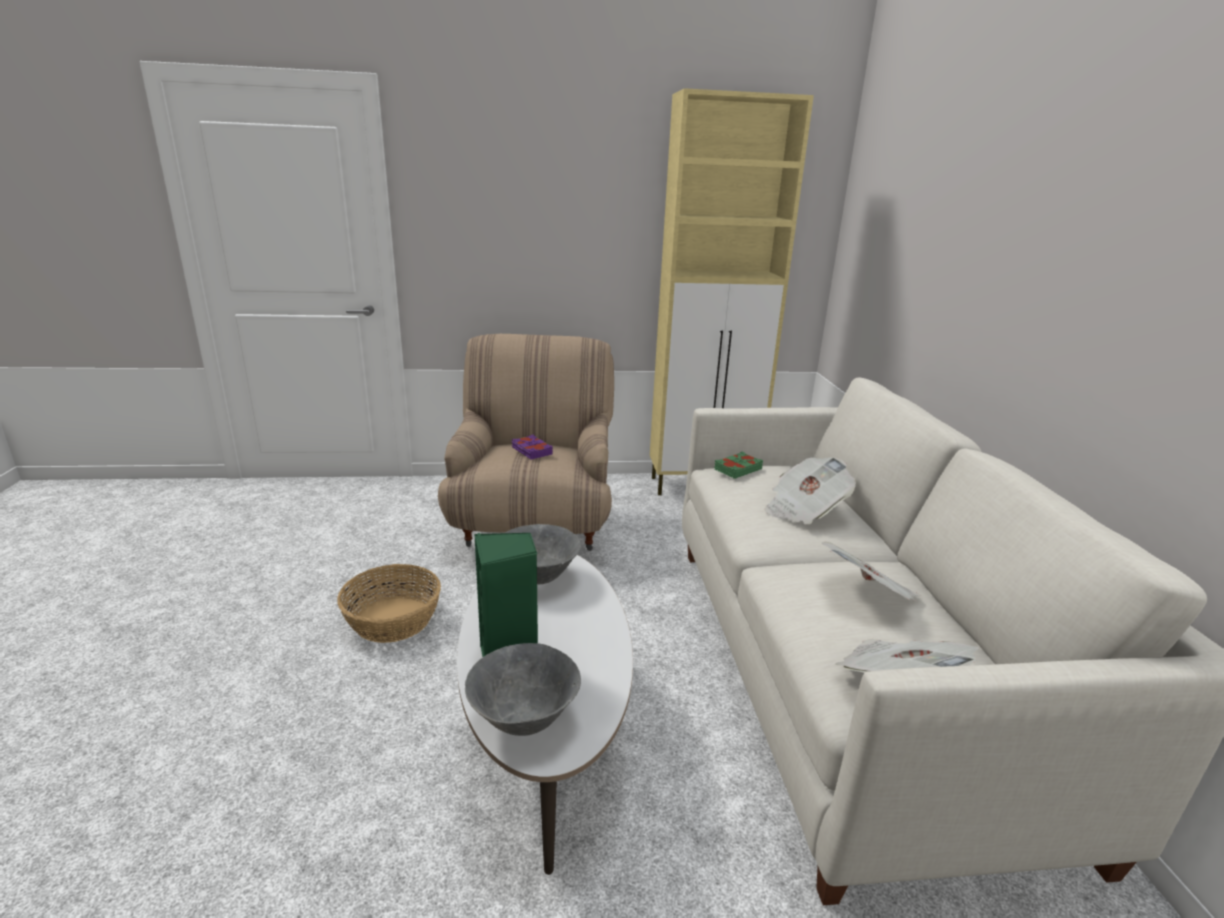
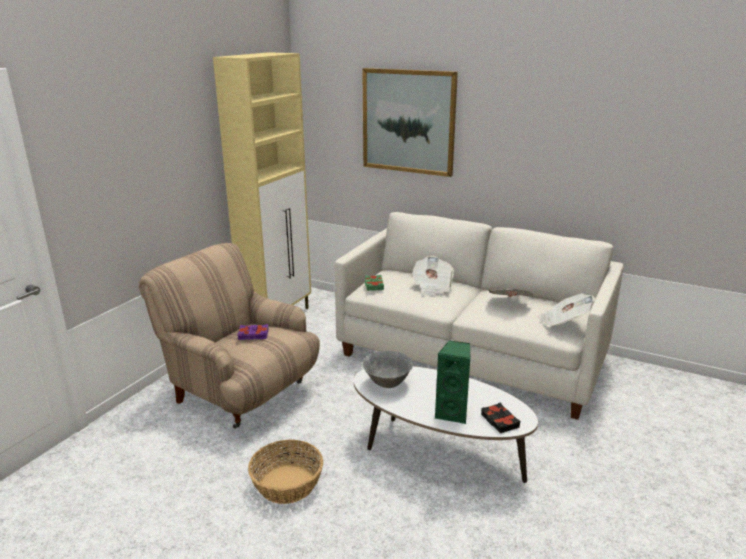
camera: 55 degrees left, 0 degrees up
(524, 720) = (499, 421): grey bowl -> black book
(949, 222) = (408, 121): none -> picture

